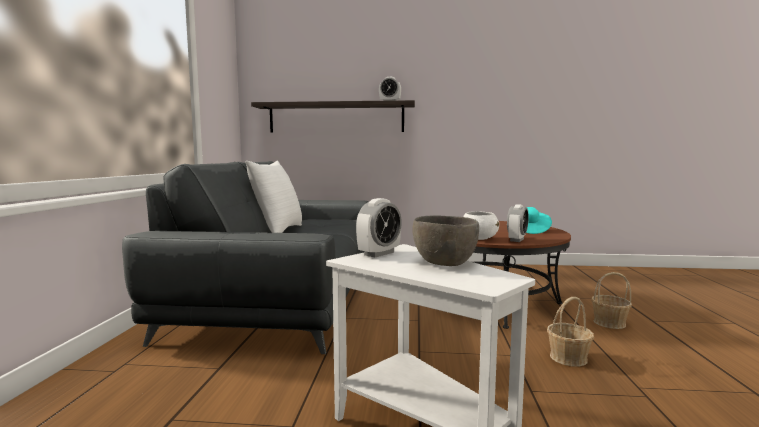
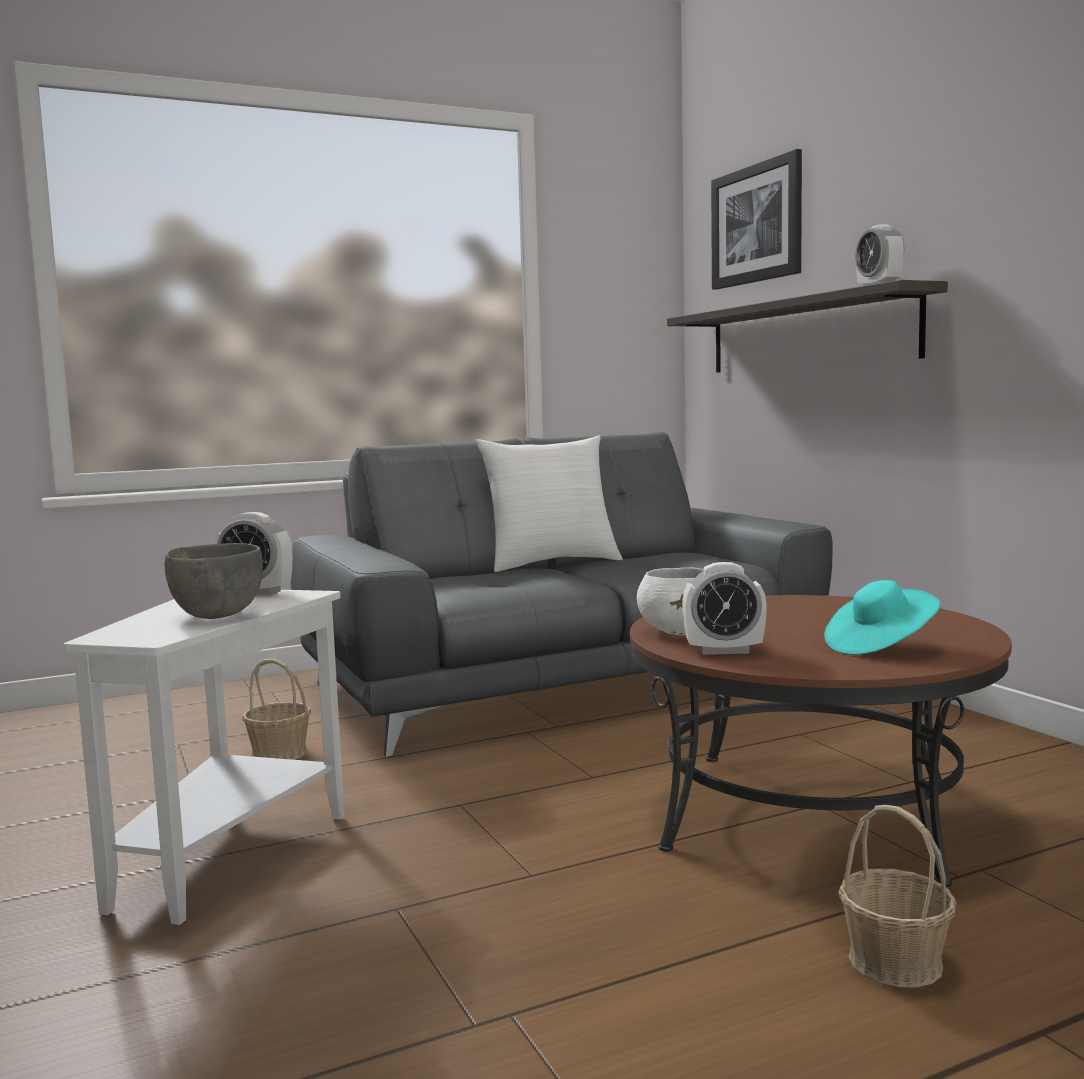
camera: 60 degrees right, 0 degrees up
(299, 63) = (757, 224): none -> picture
(568, 358) = (581, 927): basket -> basket (279, 754)

